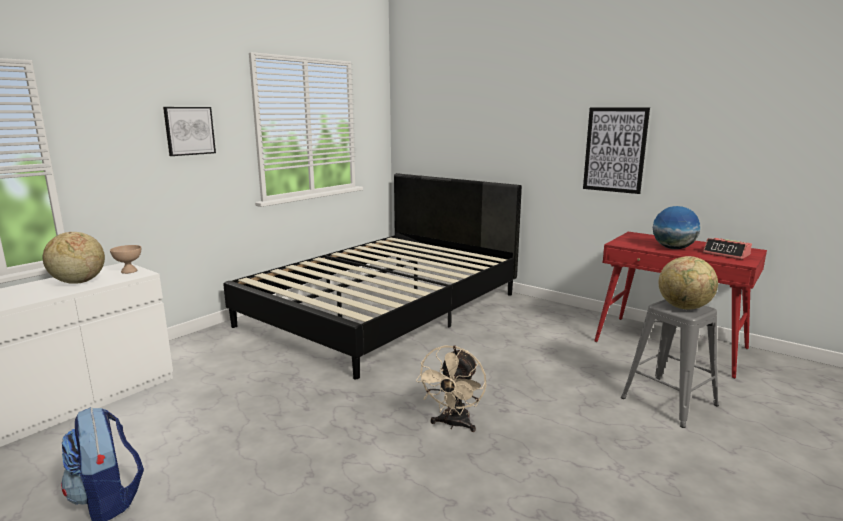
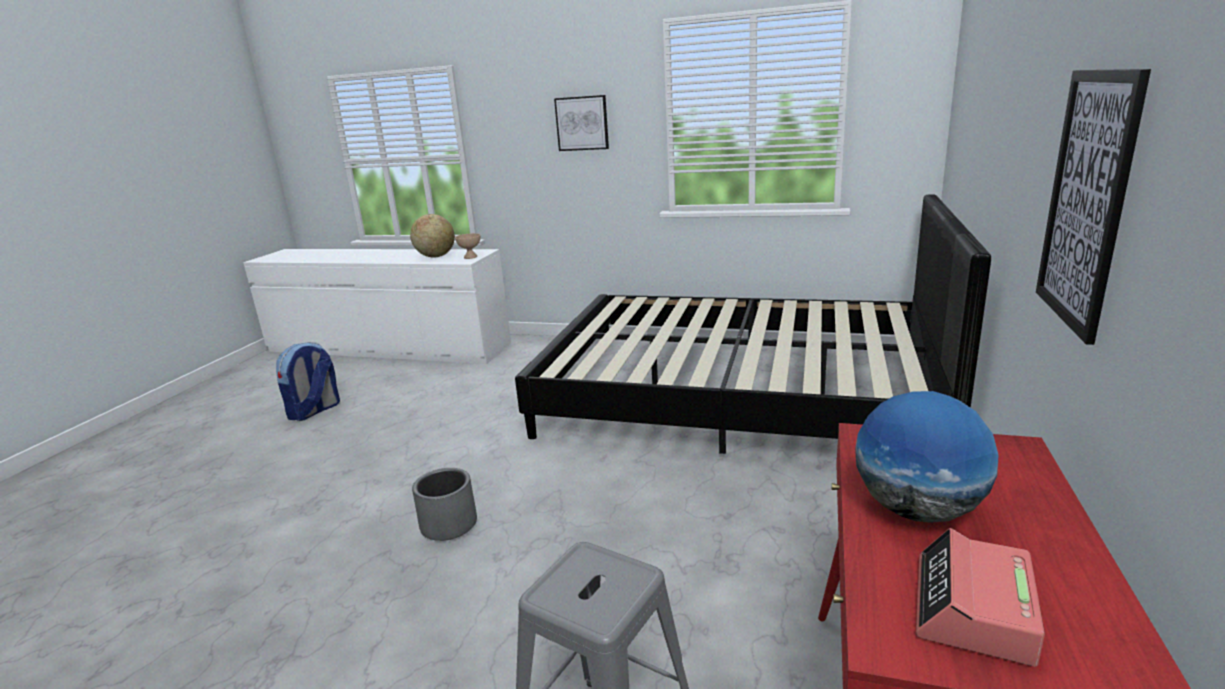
camera: 70 degrees right, 5 degrees up
(453, 424) = (449, 525): beige fan -> grey planter
(684, 307) = (588, 587): globe -> none

